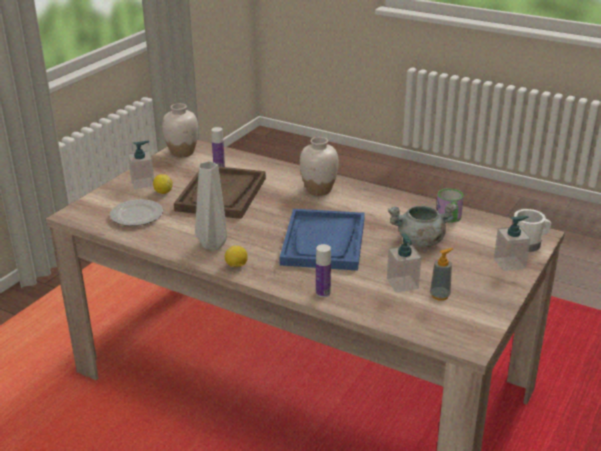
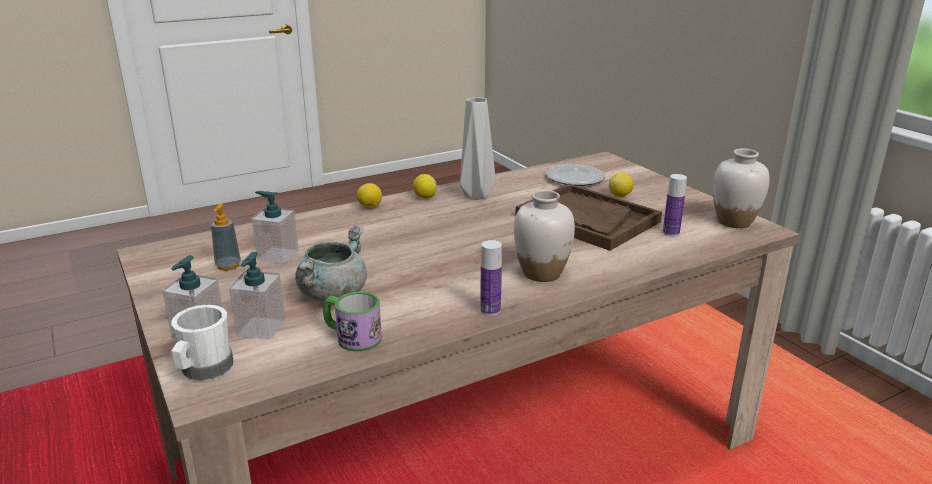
camera: 120 degrees right, 5 degrees down
(143, 183) = (653, 191): soap dispenser -> soap dispenser (261, 328)
(281, 283) = (370, 207): none -> lemon
(323, 293) = (327, 218): bottle -> bottle (490, 310)
(324, 242) = (411, 242): blue tray -> none

